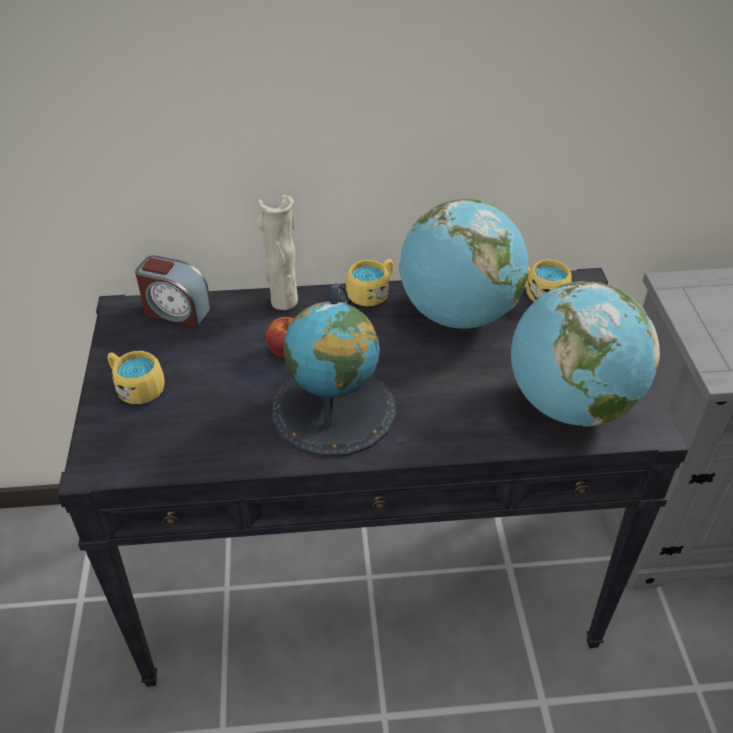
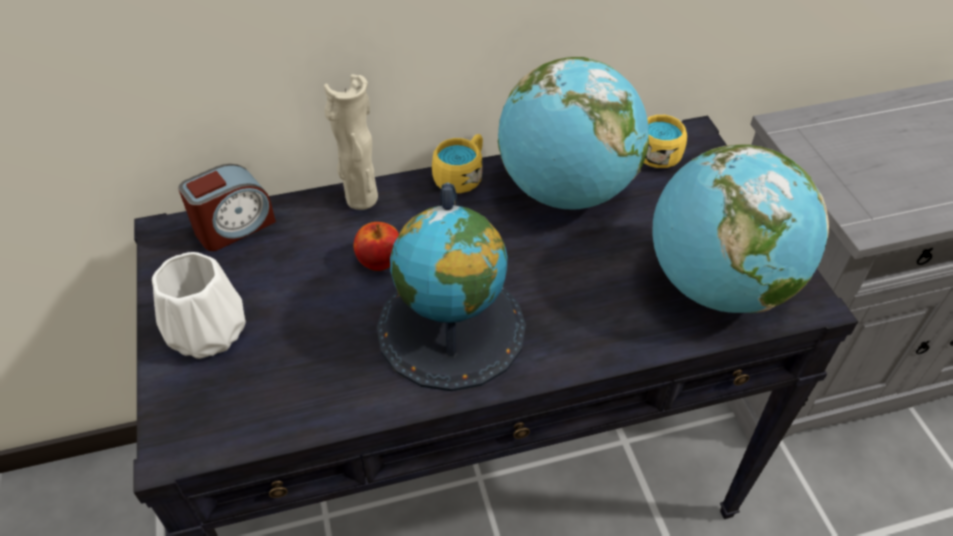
camera: 10 degrees left, 5 degrees up
(136, 388) = (205, 333): yellow mug -> white vase
(176, 311) = (234, 227): alarm clock -> alarm clock turned 45 degrees counterclockwise

